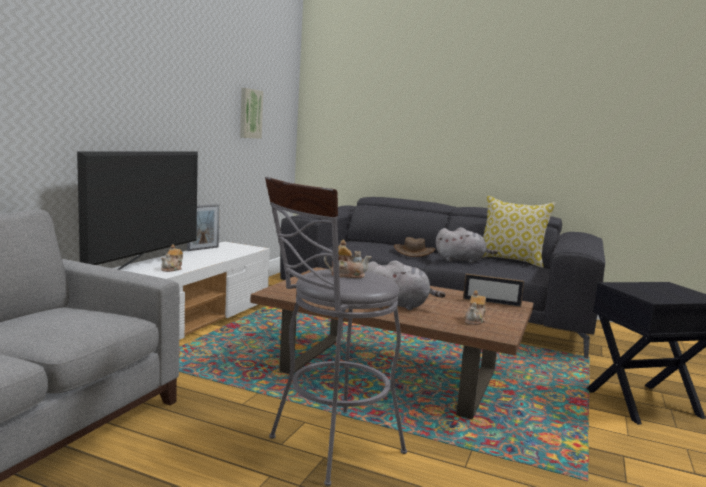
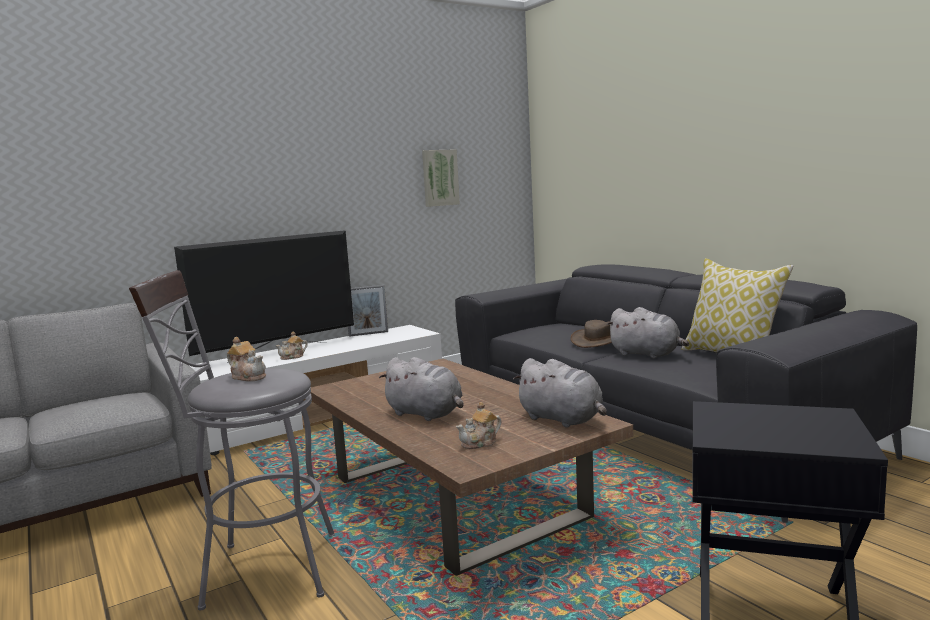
camera: 35 degrees right, 0 degrees up
(491, 302) = (563, 419): picture frame -> grey plush toy

